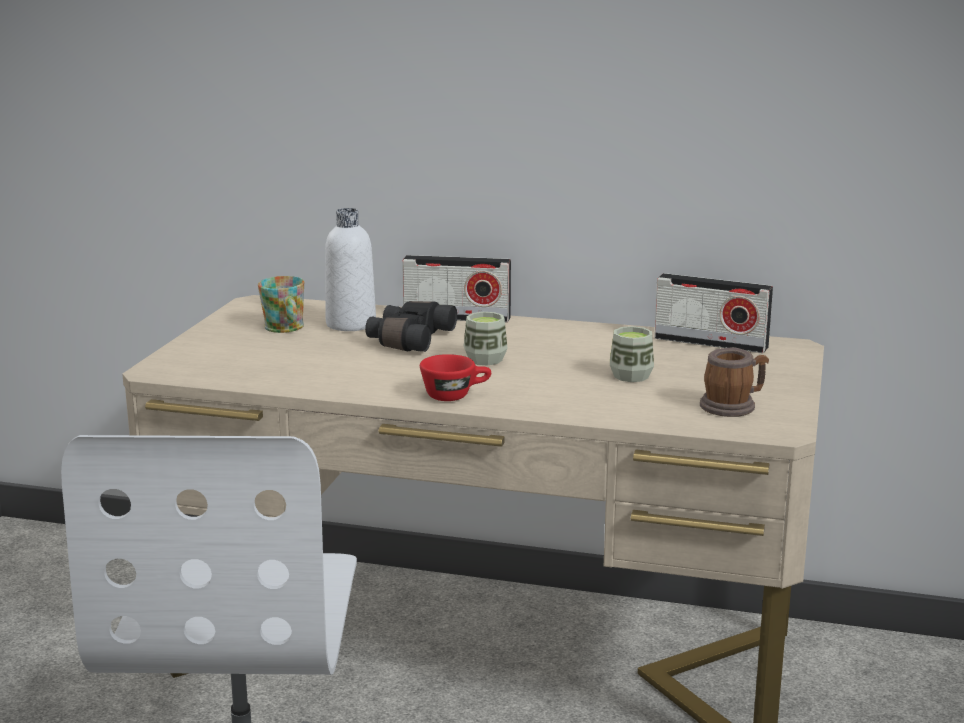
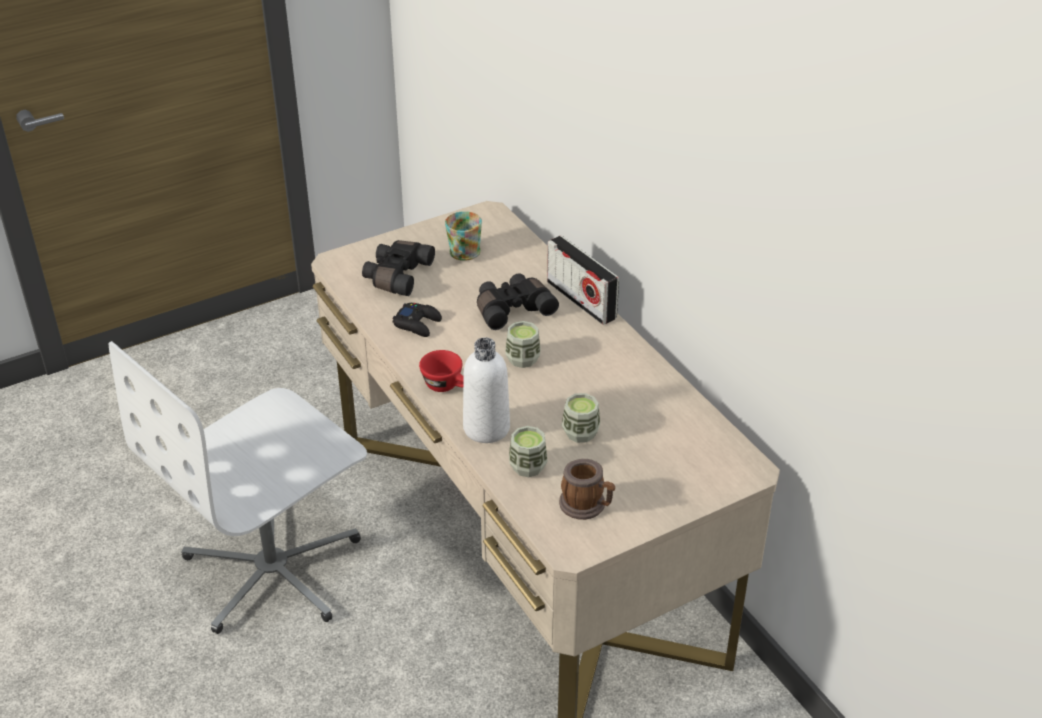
camera: 45 degrees right, 20 degrees up
(246, 358) = (396, 275): none -> black binoculars
(338, 375) = (418, 324): none -> black game controller
(351, 324) = (506, 271): white bottle -> white bottle (486, 428)
(636, 407) = (528, 466): none -> cup
(711, 343) = (697, 430): radio -> none

